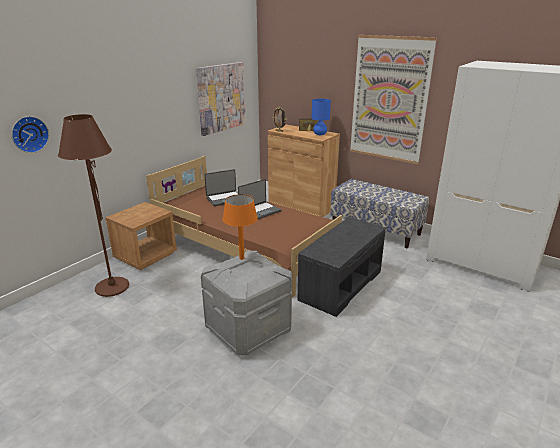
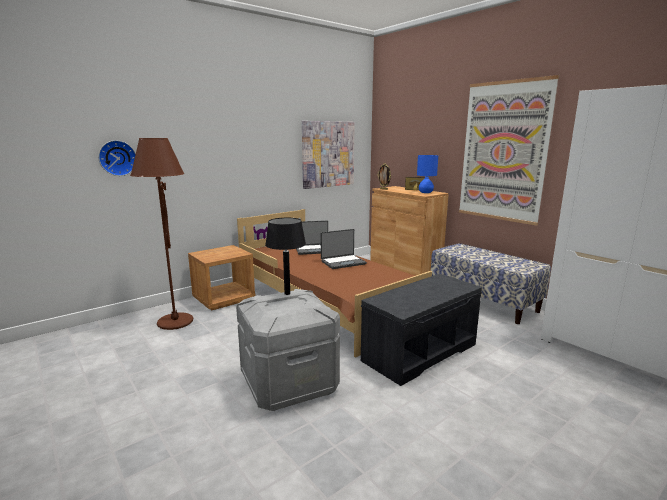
camera: 15 degrees right, 10 degrees down
(241, 258) = (287, 293): orange table lamp -> black table lamp

